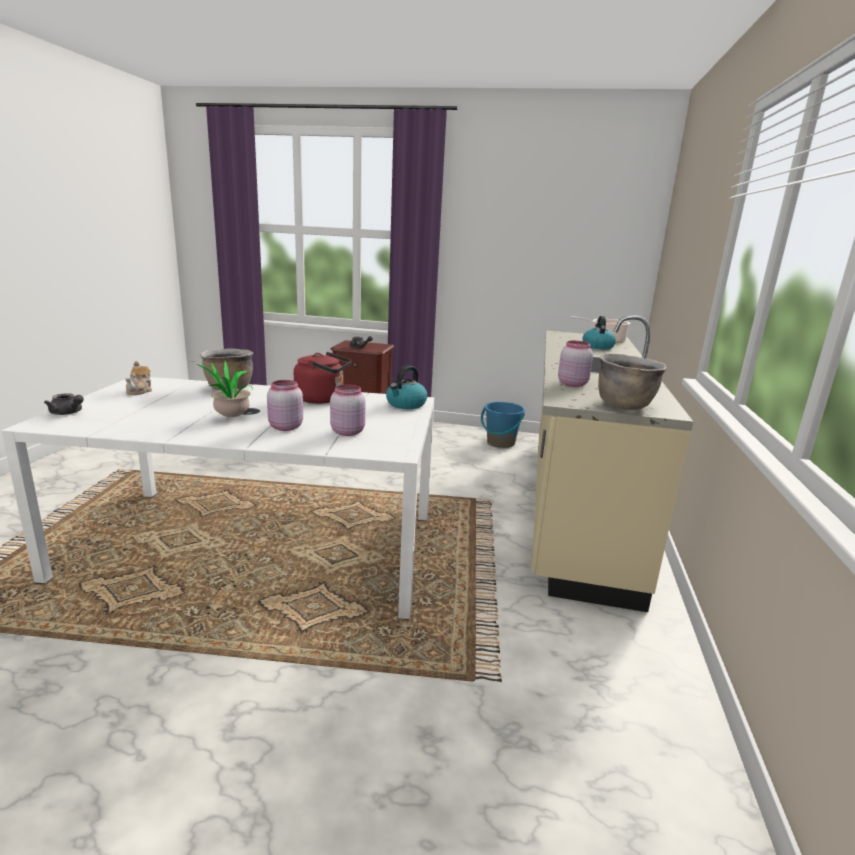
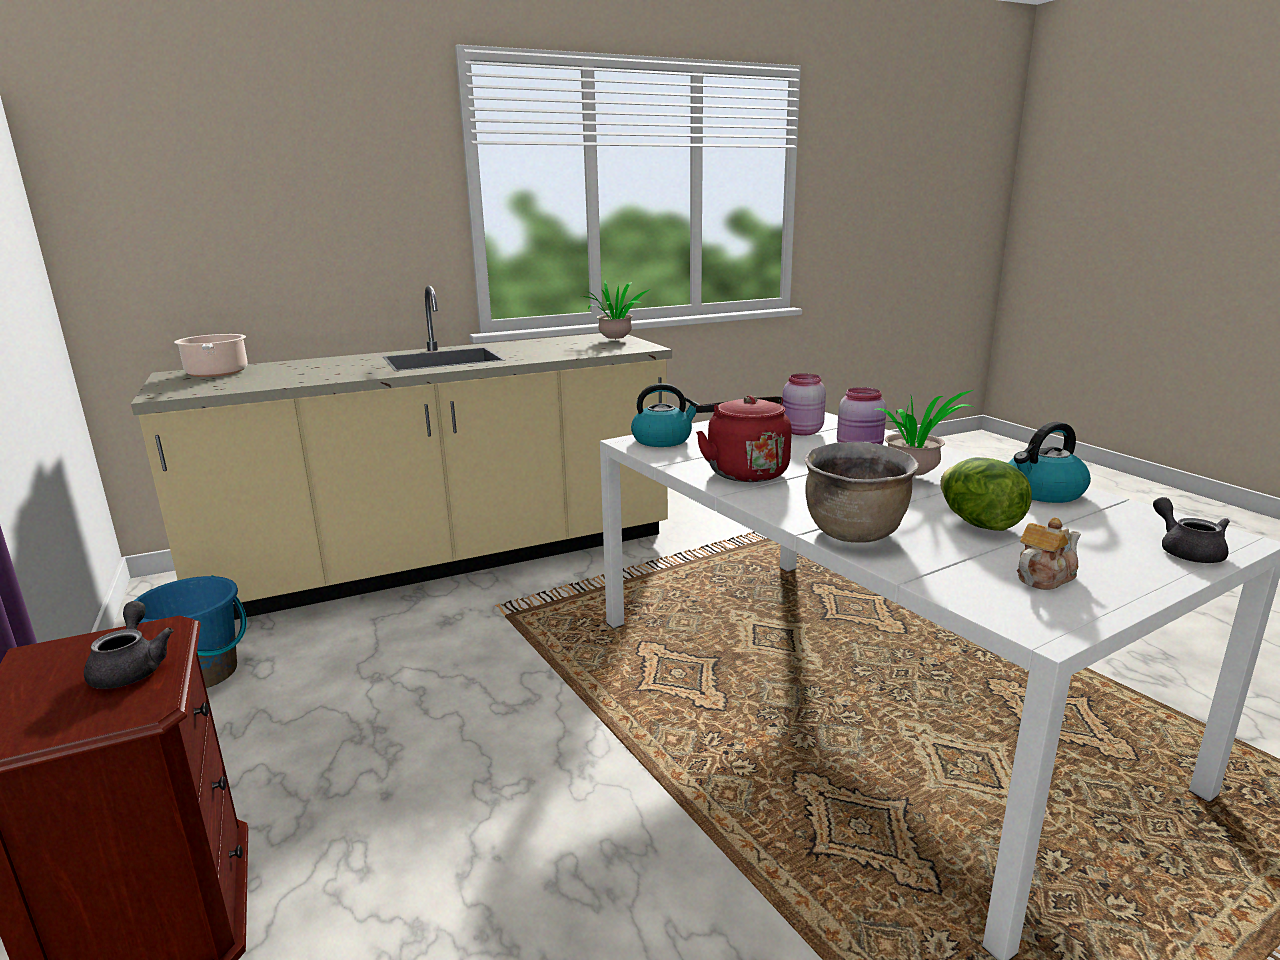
camera: 125 degrees left, 0 degrees up
(176, 403) = (979, 523): none -> lettuce
(572, 383) = (571, 352): pink jar -> none
(597, 346) = (297, 369): kettle -> kettle (1043, 493)
(624, 405) = (616, 340): brown cooking pot -> potted plant

